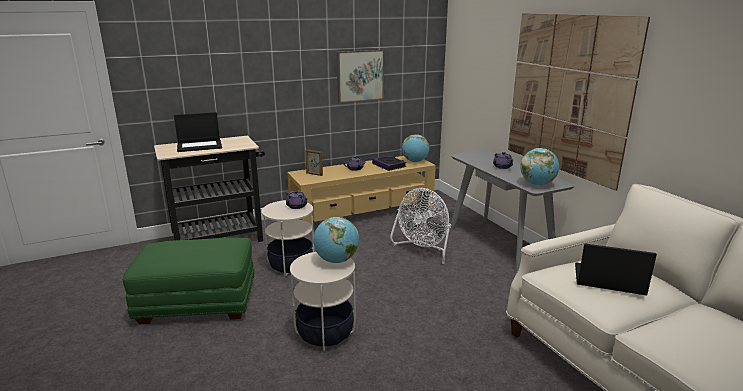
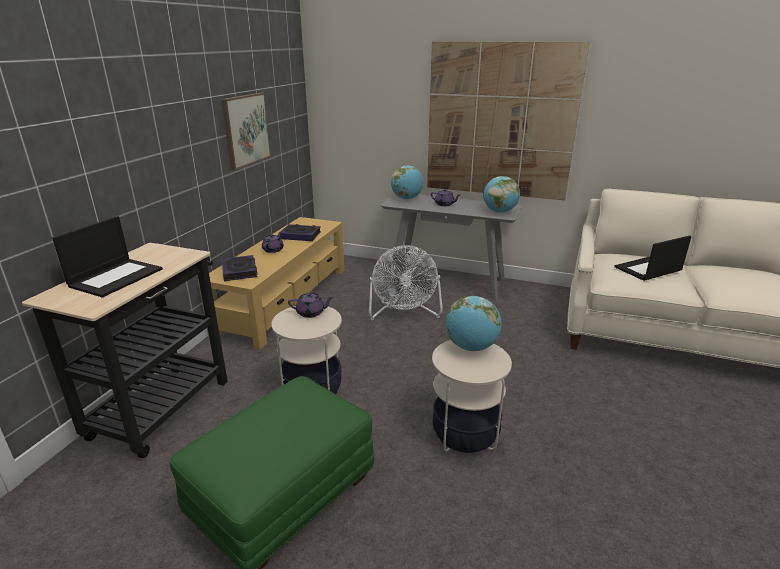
camera: 45 degrees left, 5 degrees up
(314, 174) = (240, 271): picture frame -> book
(415, 161) = (317, 224): globe -> globe (407, 198)

